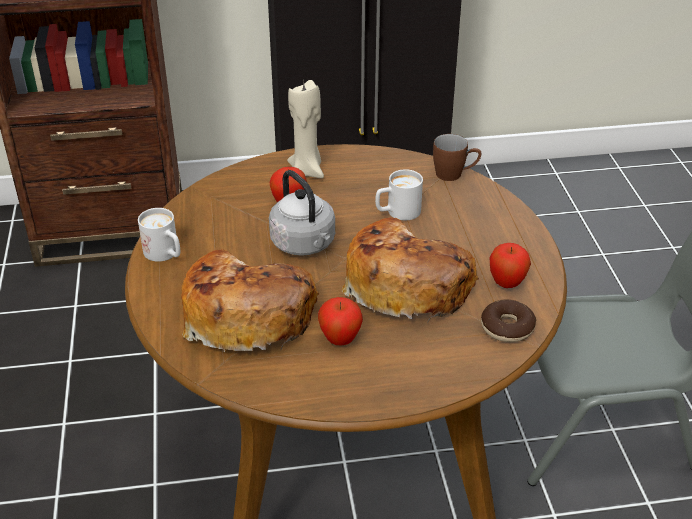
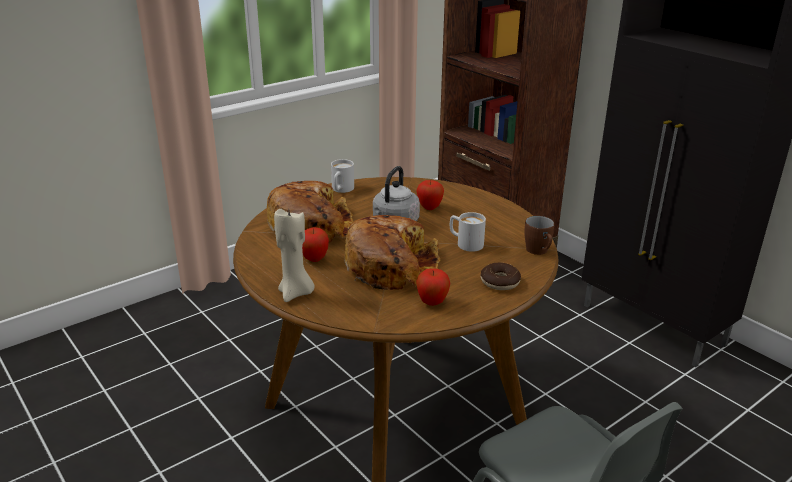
camera: 60 degrees right, 10 degrees down
(307, 171) = (472, 203): beige candle -> beige candle (296, 293)
(507, 327) = (382, 314): donut -> donut (500, 282)

